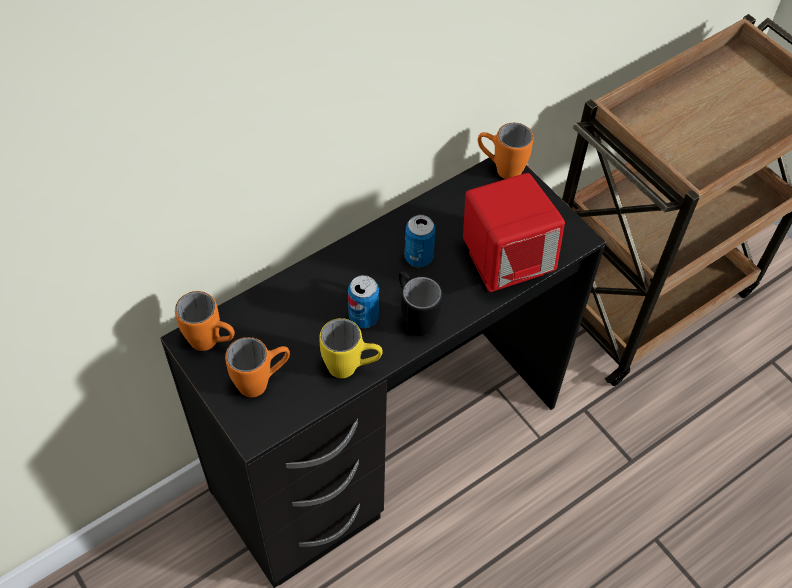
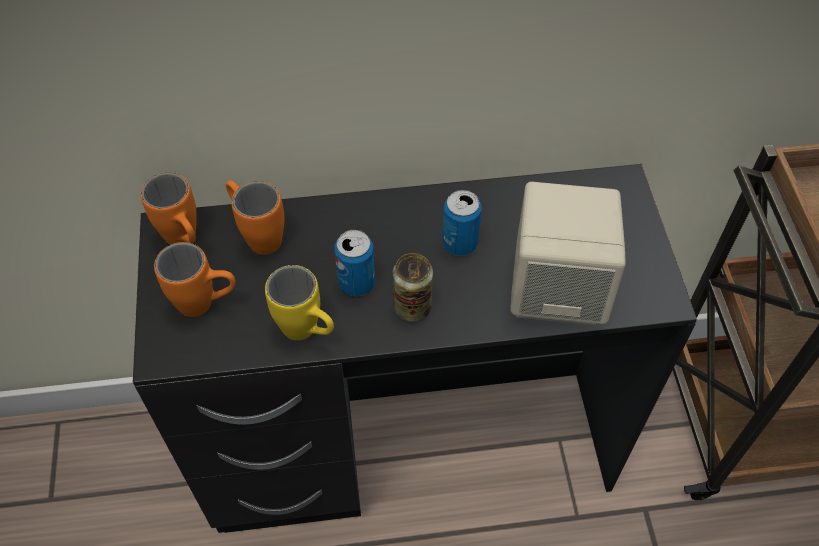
camera: 30 degrees right, 0 degrees up
(414, 317) = (412, 307): black mug -> can
(500, 168) = (617, 184): orange mug -> orange mug (257, 235)
(505, 262) = (557, 291): red speaker -> beige speaker

